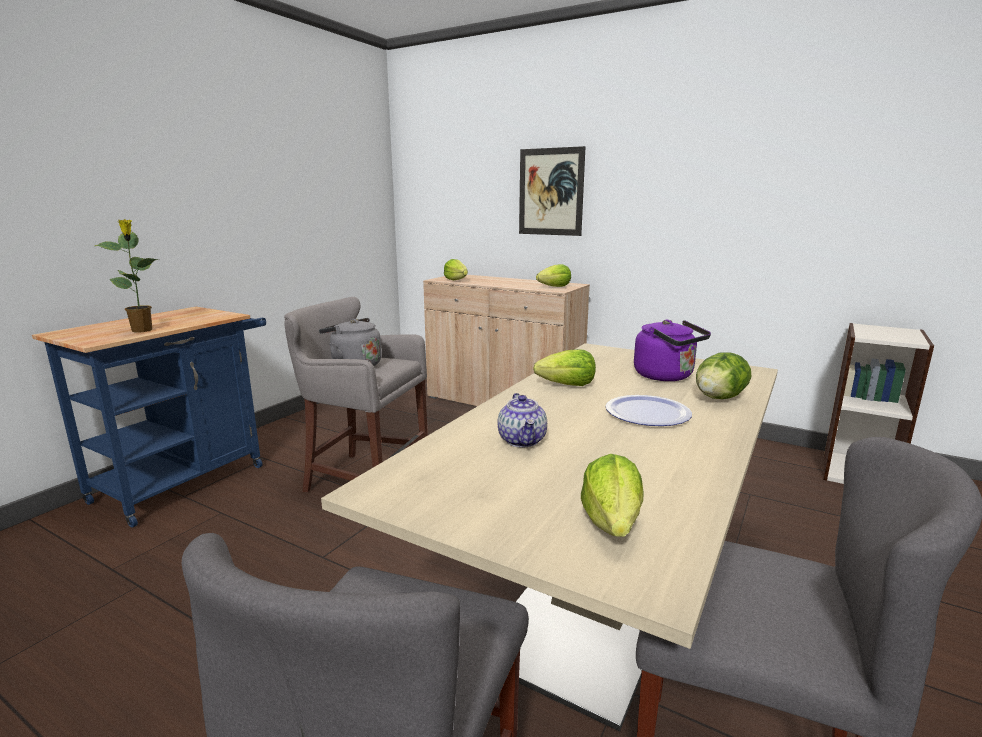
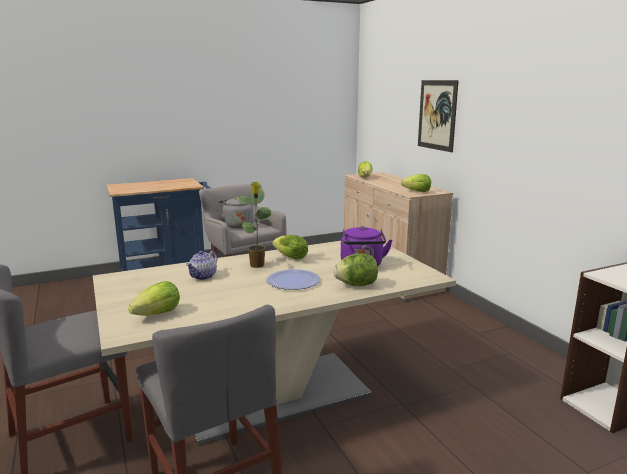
camera: 35 degrees right, 0 degrees up
(143, 330) = (144, 189): potted plant -> potted plant (257, 265)

